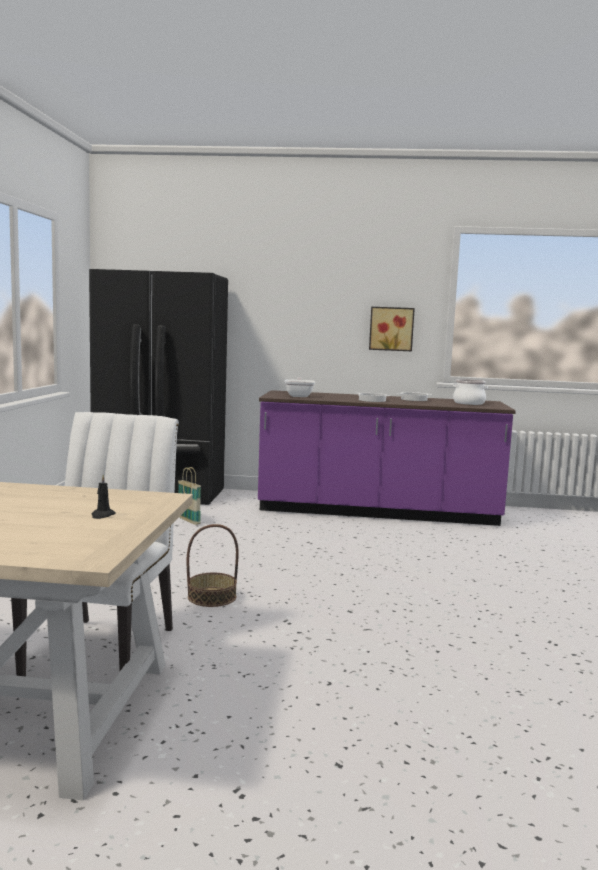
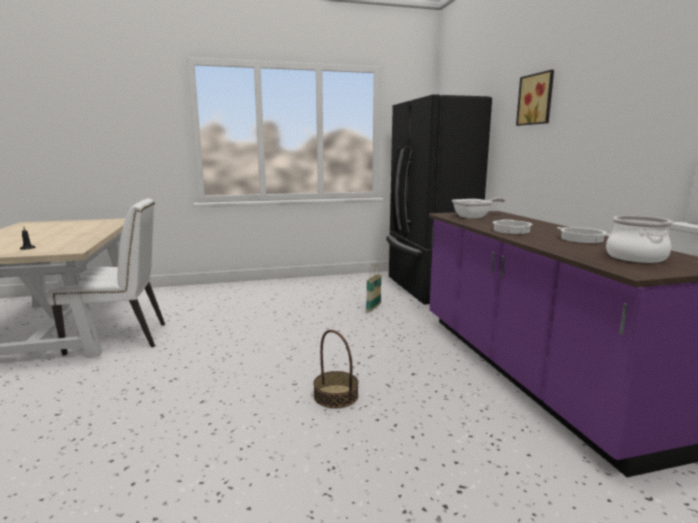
camera: 70 degrees right, 5 degrees up
(212, 597) = (214, 346): basket -> basket (336, 396)
(391, 329) = (625, 137): picture -> picture (537, 99)

